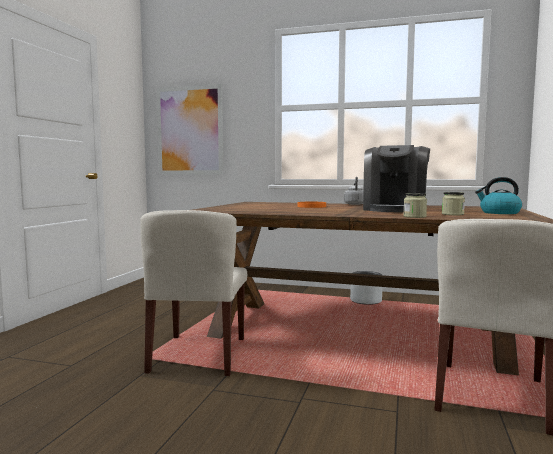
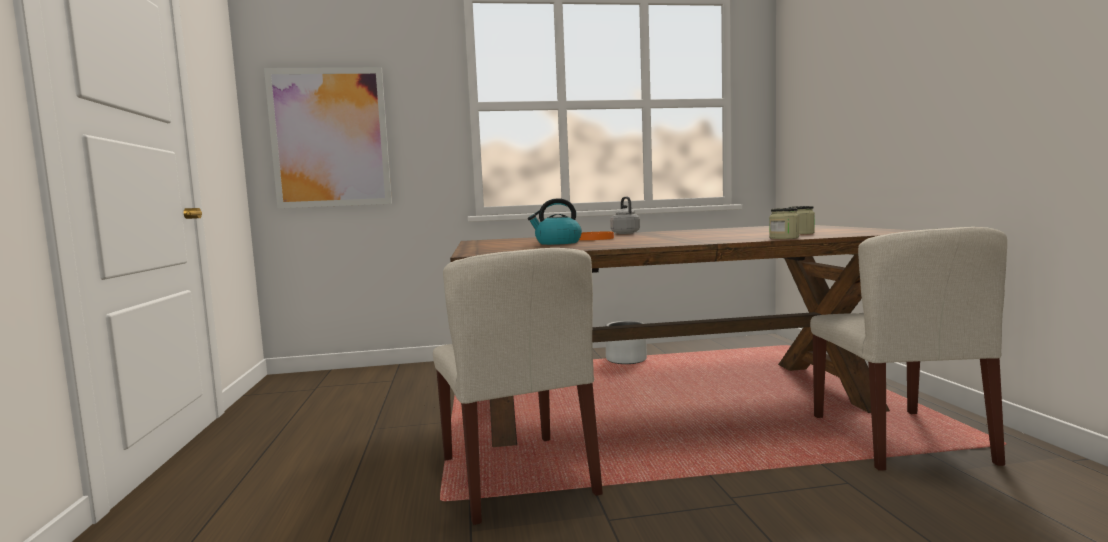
camera: 25 degrees left, 0 degrees up
(395, 209) = (709, 234): coffee machine -> none
(499, 213) = (829, 229): kettle -> kettle (557, 243)

